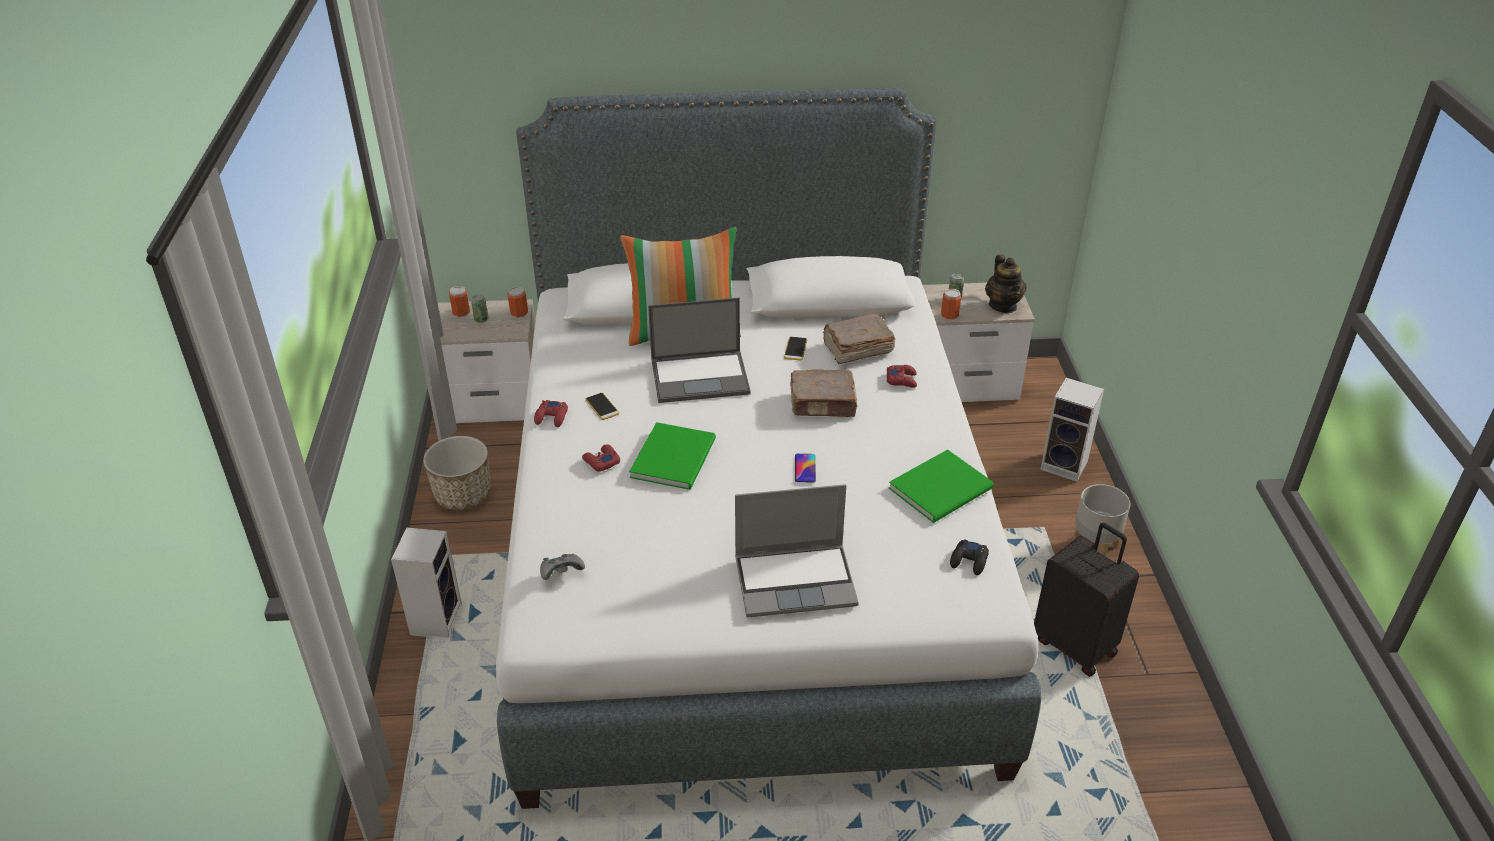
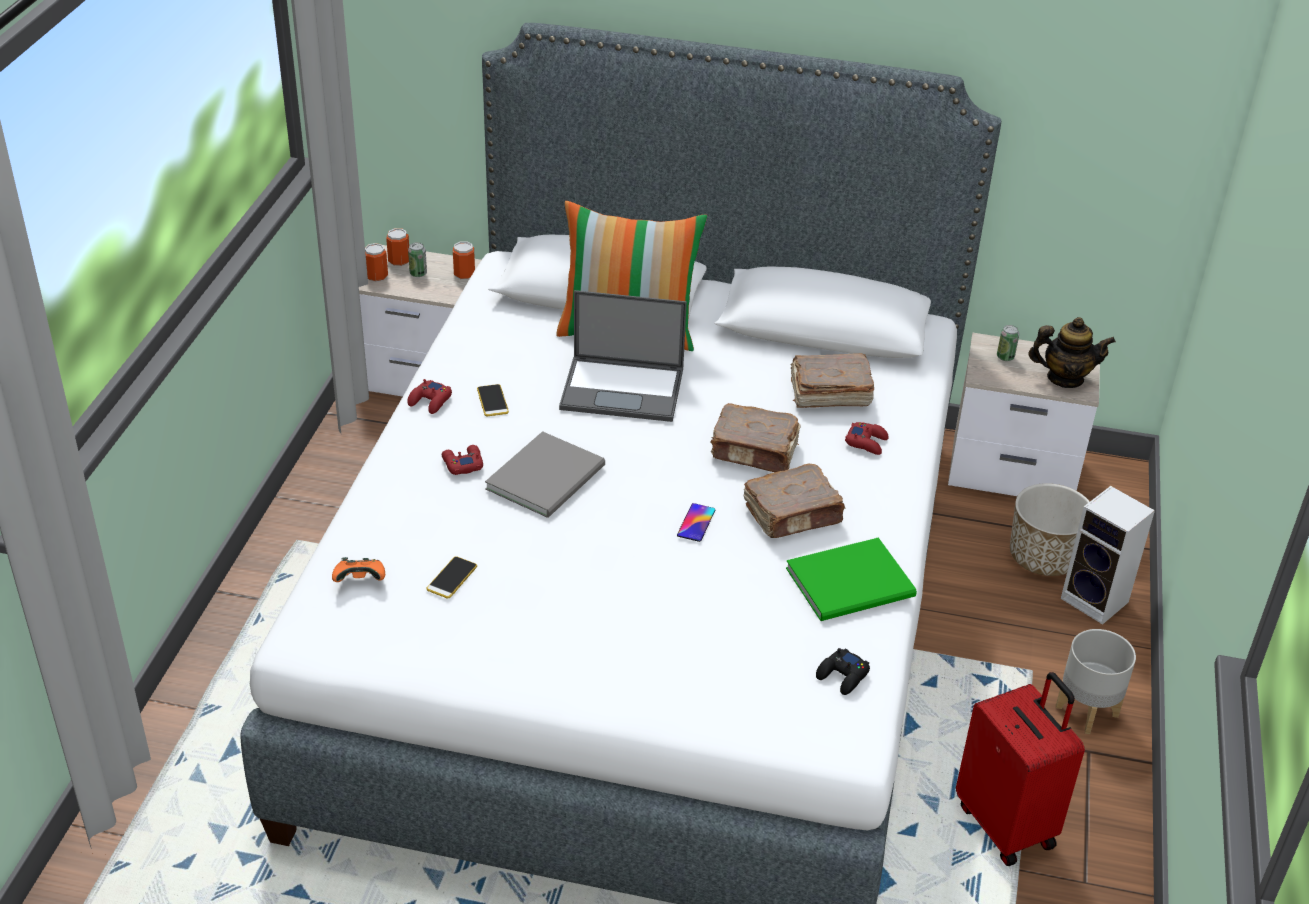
camera: 15 degrees right, 0 degrees up
(436, 619) = (261, 609): speaker -> none
(463, 495) = (346, 476): planter -> planter (1043, 557)
(562, 574) = (360, 580): grey game controller -> orange game controller
(676, 457) = (549, 477): green book -> grey book
(795, 349) = (753, 379): phone -> phone (452, 578)
(796, 581) = (623, 650): laptop -> none
(875, 446) = (793, 515): none -> brown book
(949, 315) = (988, 377): can -> can (376, 276)
(1003, 305) = (1065, 378): teapot -> teapot turned 90 degrees counterclockwise
(1076, 645) = (1007, 825): black suitcase -> red suitcase

